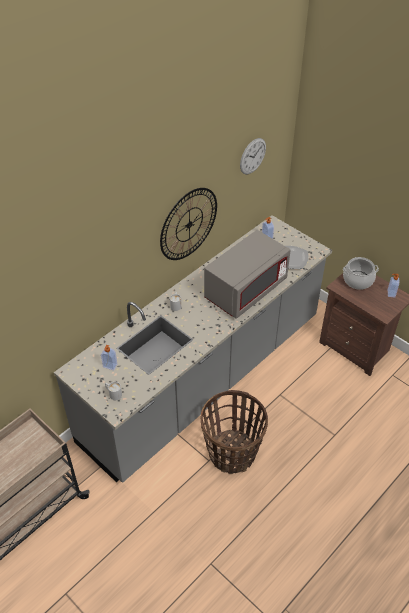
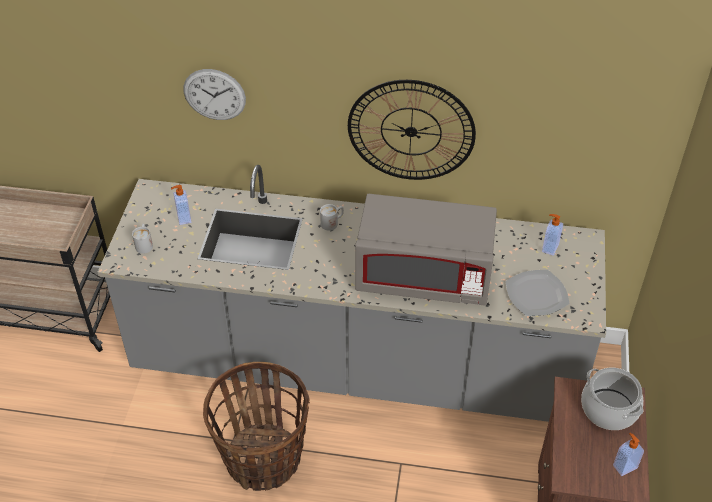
camera: 55 degrees right, 0 degrees up
(252, 156) = (572, 103): wall clock -> wall clock (214, 94)

